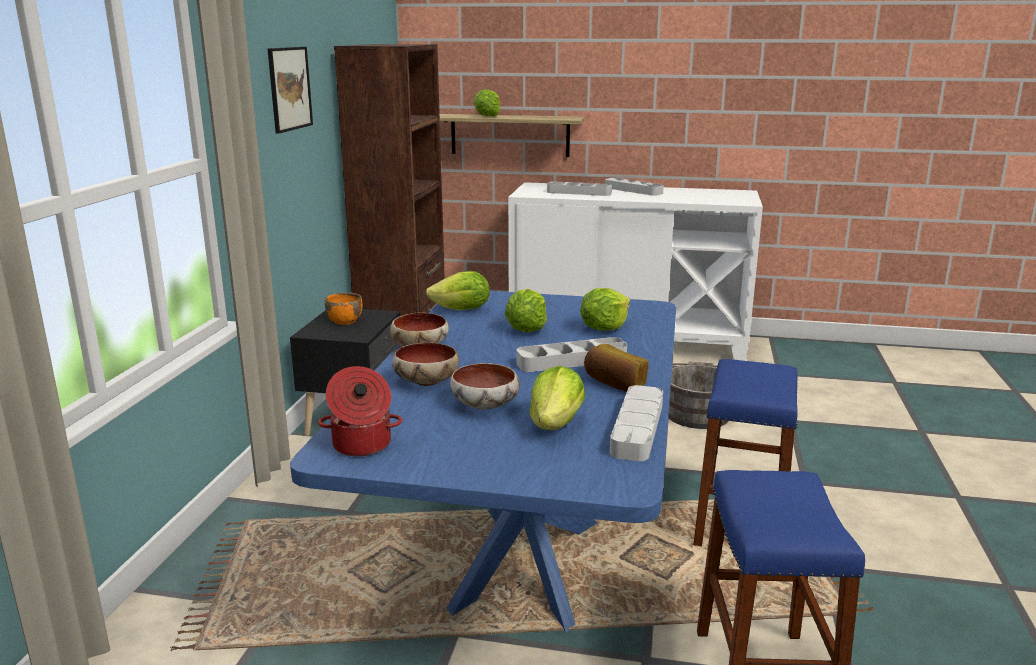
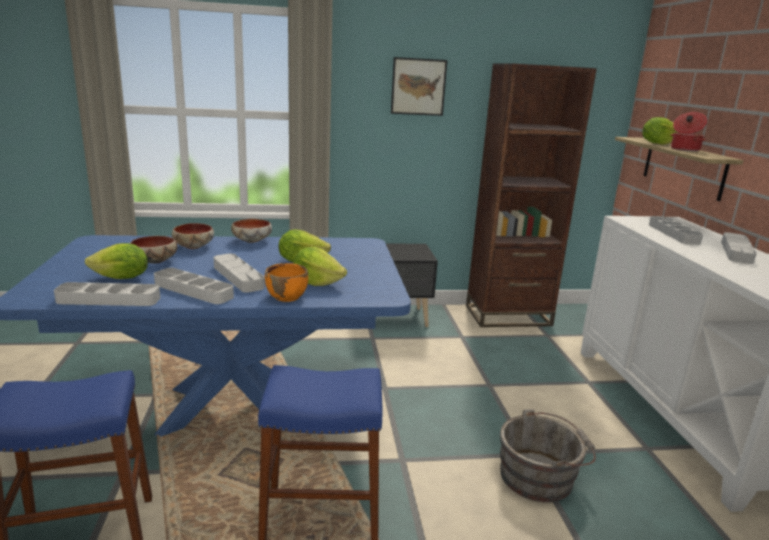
camera: 70 degrees right, 0 degrees up
(345, 321) = (402, 250): orange bowl -> orange bowl (287, 297)
(361, 445) = (103, 243): cooking pot -> cooking pot (684, 149)
(462, 310) = (334, 243): lettuce -> none
(614, 383) = (193, 290): bread -> grey tray

